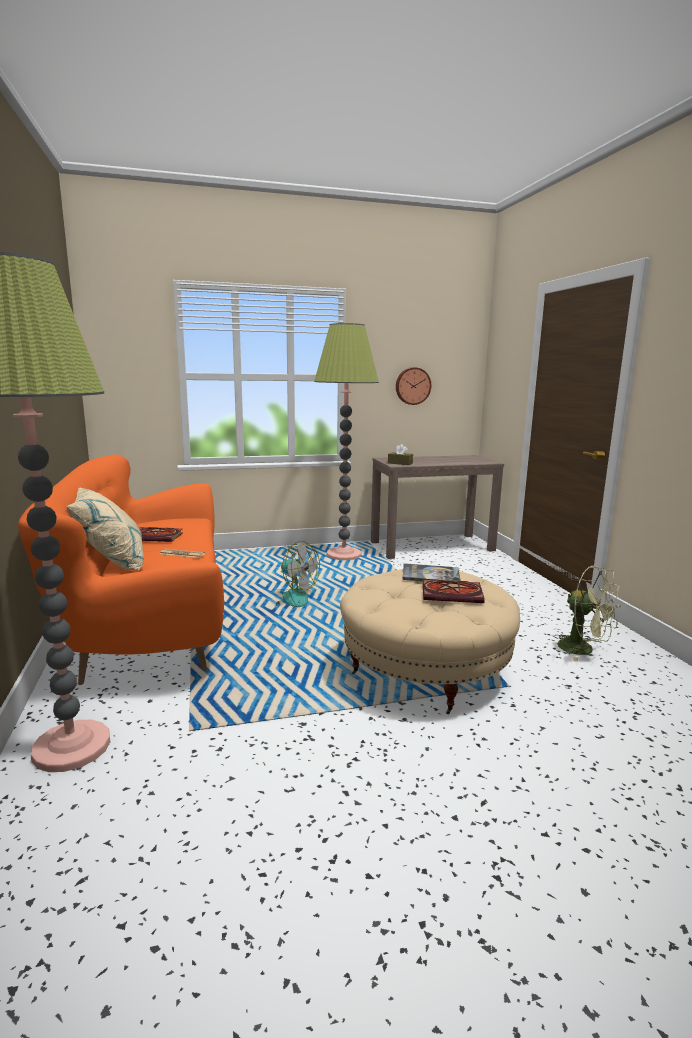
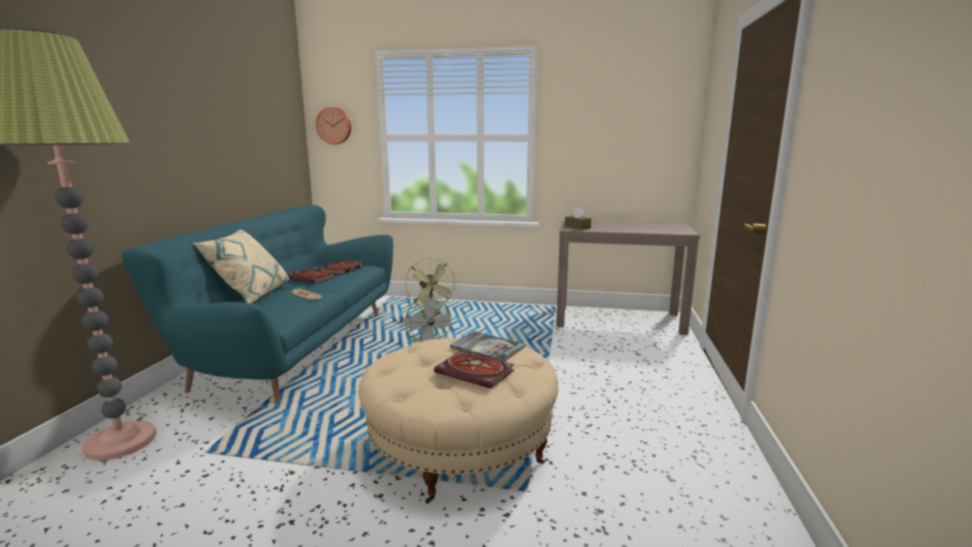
camera: 25 degrees right, 0 degrees up
(147, 617) = (293, 347): orange sofa -> turquoise sofa
(174, 525) = (342, 269): none -> book
(344, 555) = (516, 317): floor lamp -> none
(412, 386) = (610, 145): wall clock -> wall clock (334, 125)
(583, 650) = (669, 472): green fan -> green fan (432, 315)

